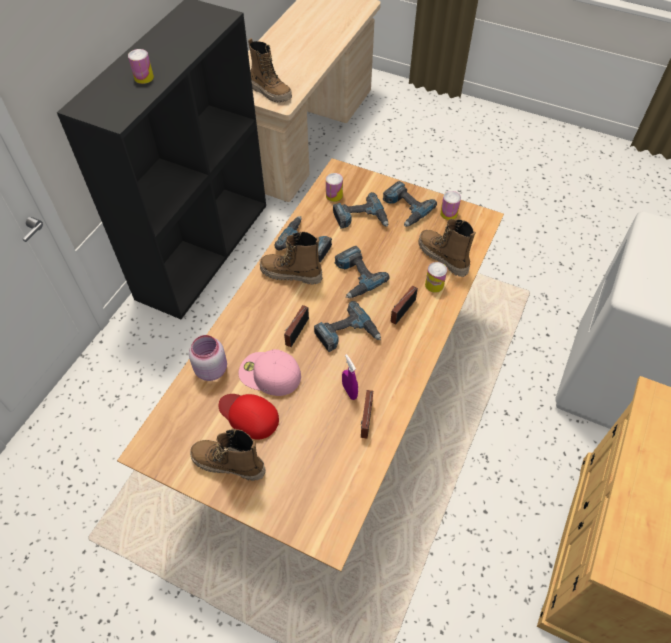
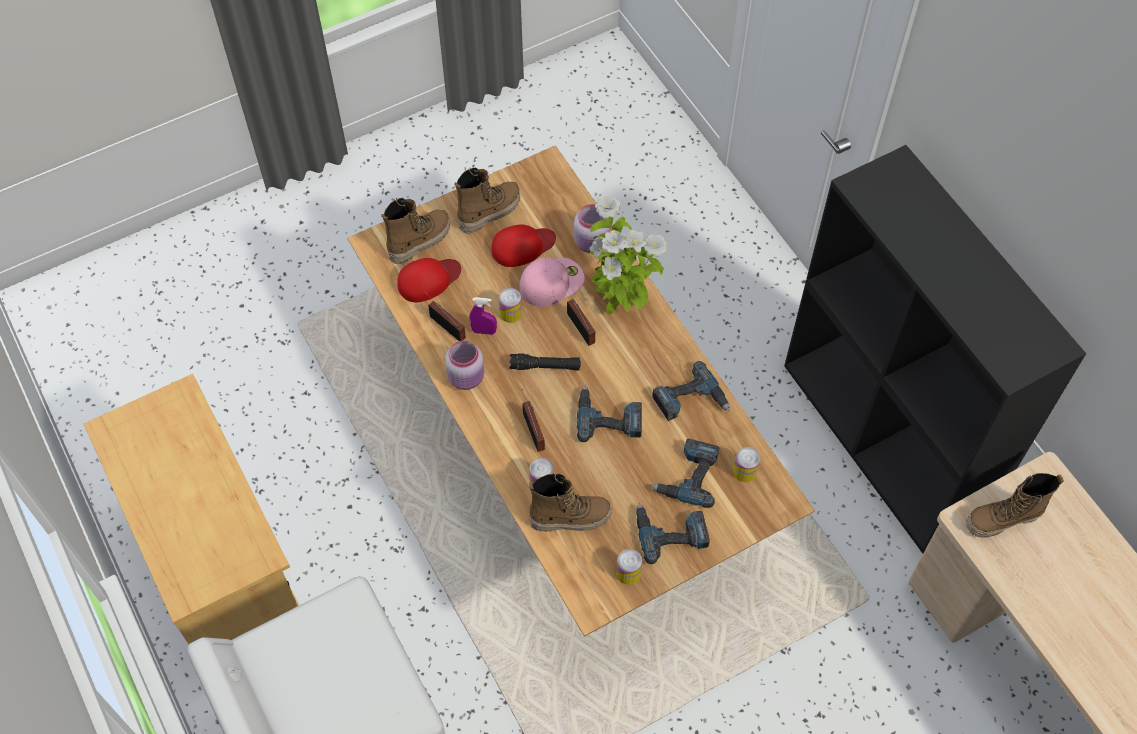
camera: 125 degrees right, 5 degrees up
(144, 77) = (921, 236): can -> can (510, 313)
(258, 319) = (620, 305): none -> potted plant
(291, 274) = (655, 362): boot -> boot (419, 241)
(333, 464) = (428, 280): none -> red cap
(347, 334) = (545, 366): power drill -> black flashlight
(397, 376) = (467, 377): none -> pink jar

